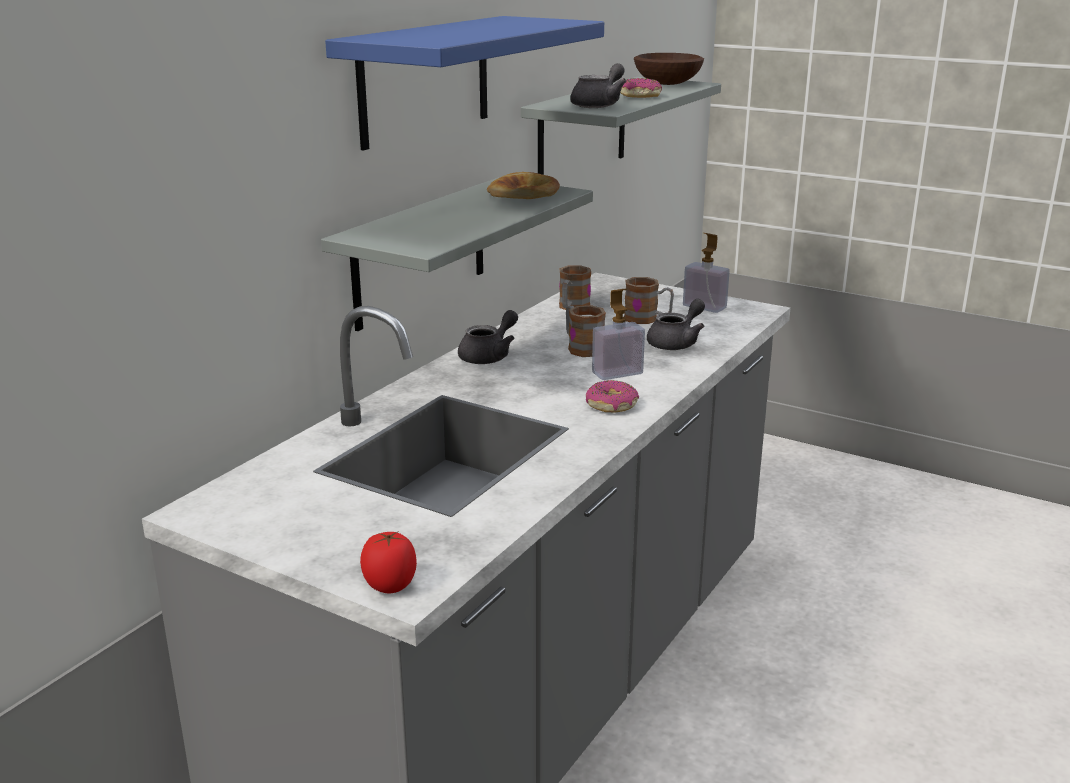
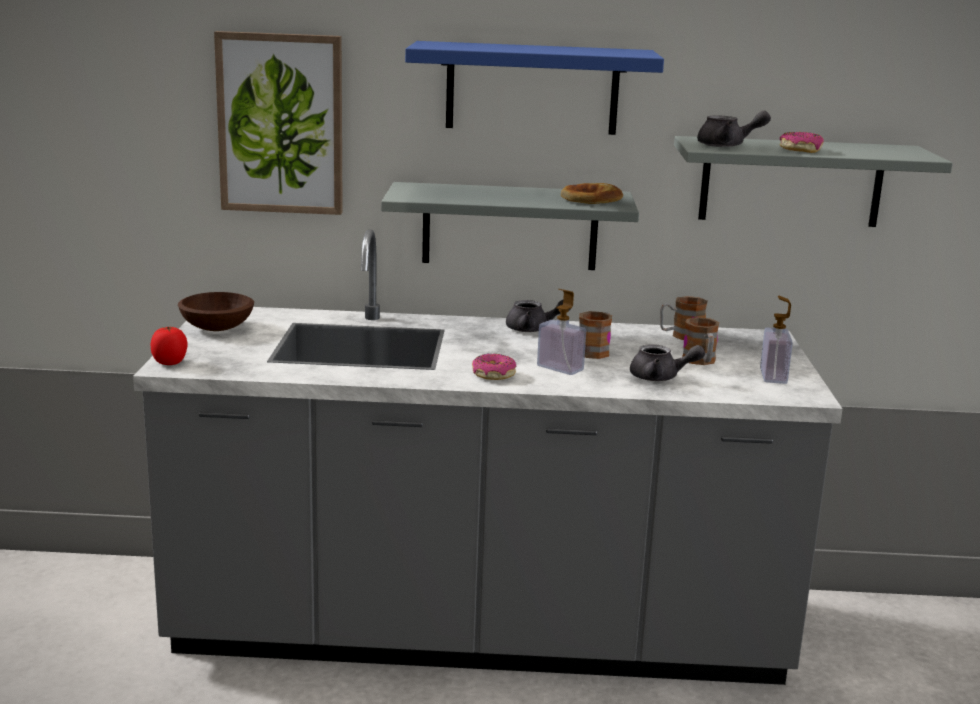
camera: 60 degrees right, 5 degrees down
(193, 199) = (281, 124): none -> picture
(667, 83) = (896, 152): brown bowl -> brown bowl (216, 328)

